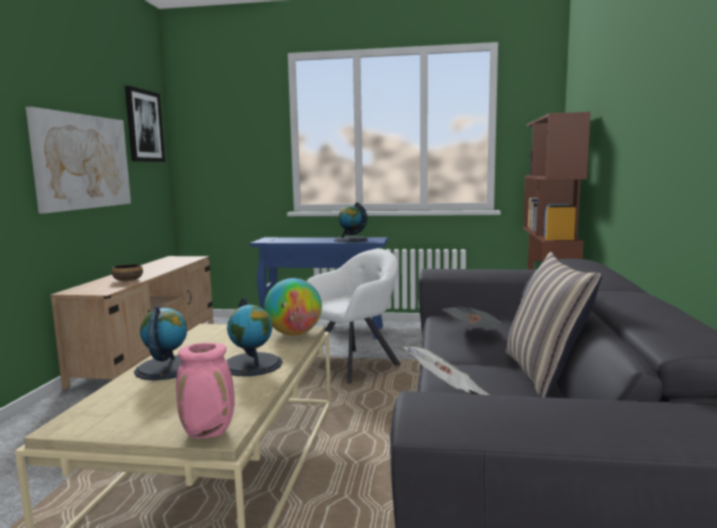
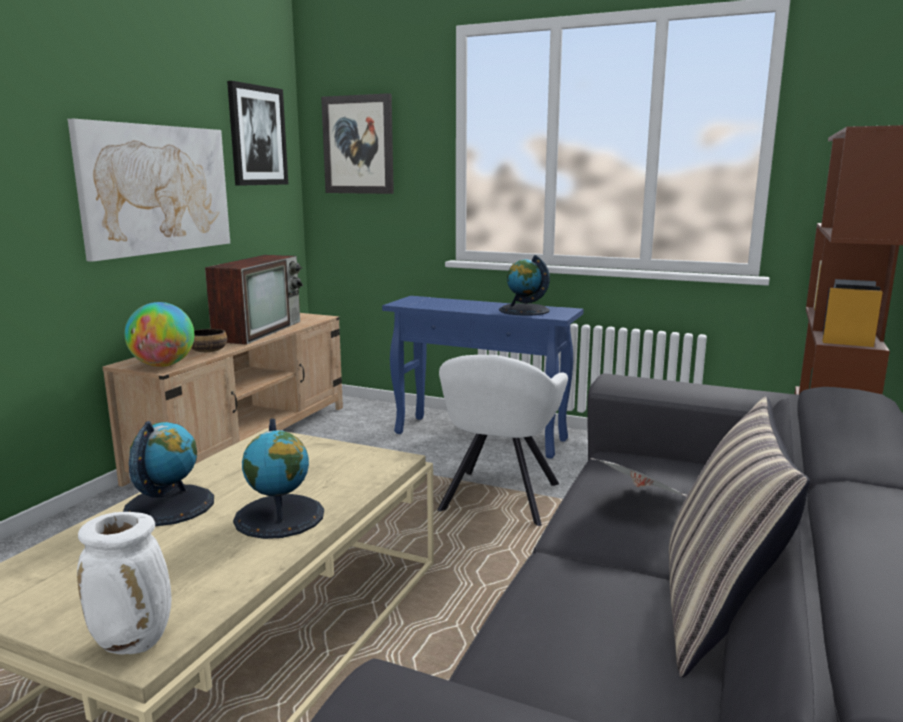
camera: 15 degrees right, 5 degrees up
(156, 267) = (259, 330): none -> television
(209, 432) = (135, 642): pink vase -> white vase
(217, 133) = (358, 145): none -> picture
(294, 334) = (374, 464): globe -> globe (163, 365)
(355, 364) = (499, 499): white armchair -> white armchair turned 135 degrees clockwise
(447, 392) = (523, 628): newspaper -> none

